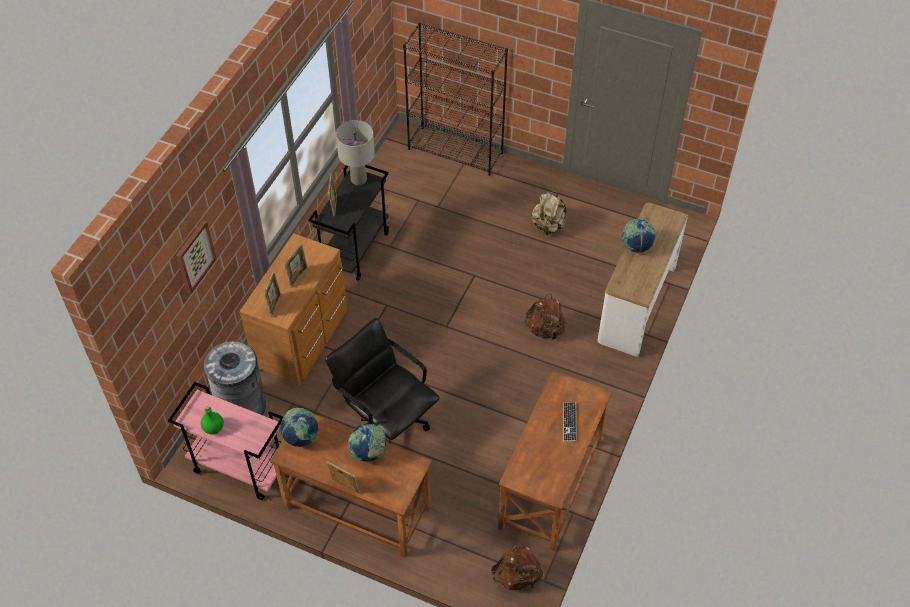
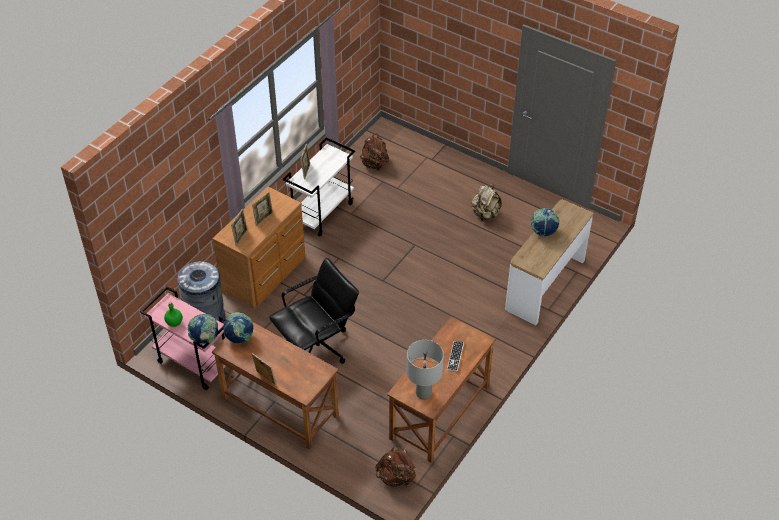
camera: 10 degrees right, 5 degrees down
(194, 256) = (179, 184): picture -> none
(354, 249) = (322, 212): black cart -> white cart
(358, 180) = (330, 154): grey table lamp -> grey table lamp (423, 393)
(368, 453) = (290, 356): globe -> globe (205, 339)
(386, 423) = (317, 347): black office chair -> black office chair turned 90 degrees clockwise
(456, 151) = (422, 147): black bookcase -> none
(545, 329) = (463, 294): brown backpack -> brown backpack (375, 164)

